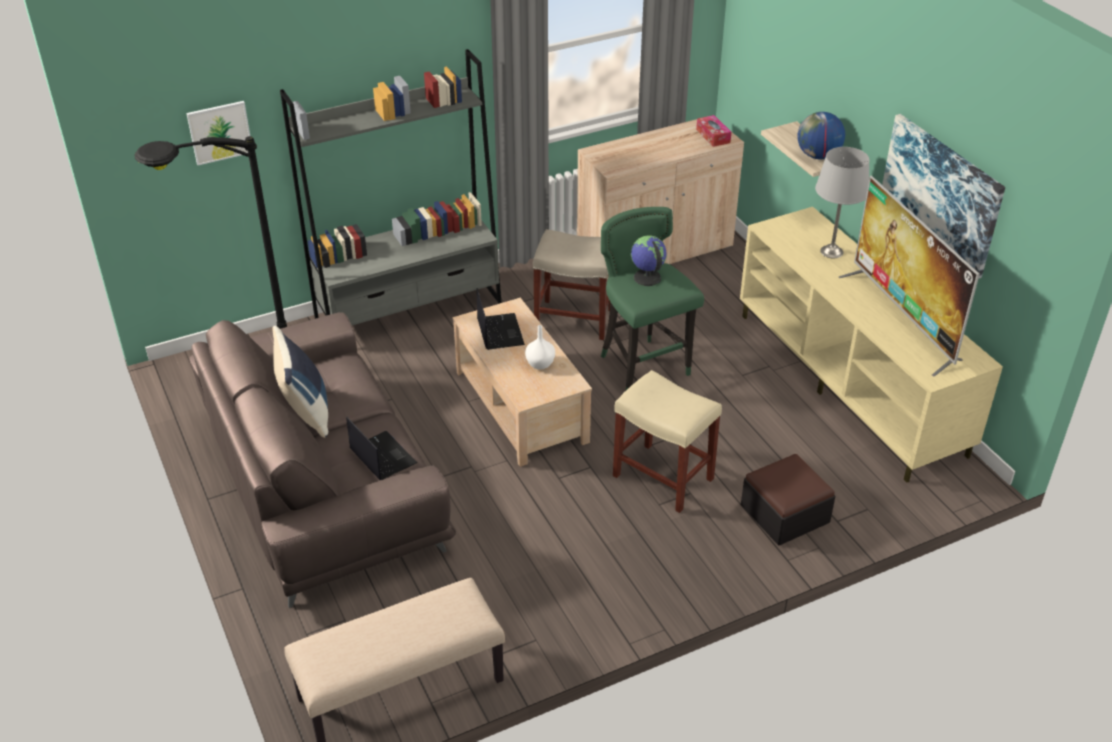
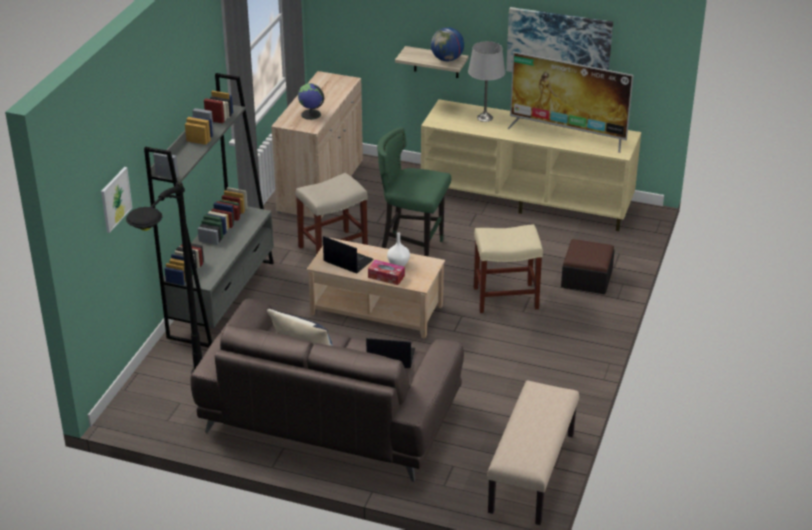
camera: 45 degrees left, 5 degrees down
(646, 278) = (411, 180): globe -> globe (311, 115)
(713, 136) = (338, 82): tissue box -> tissue box (386, 276)

